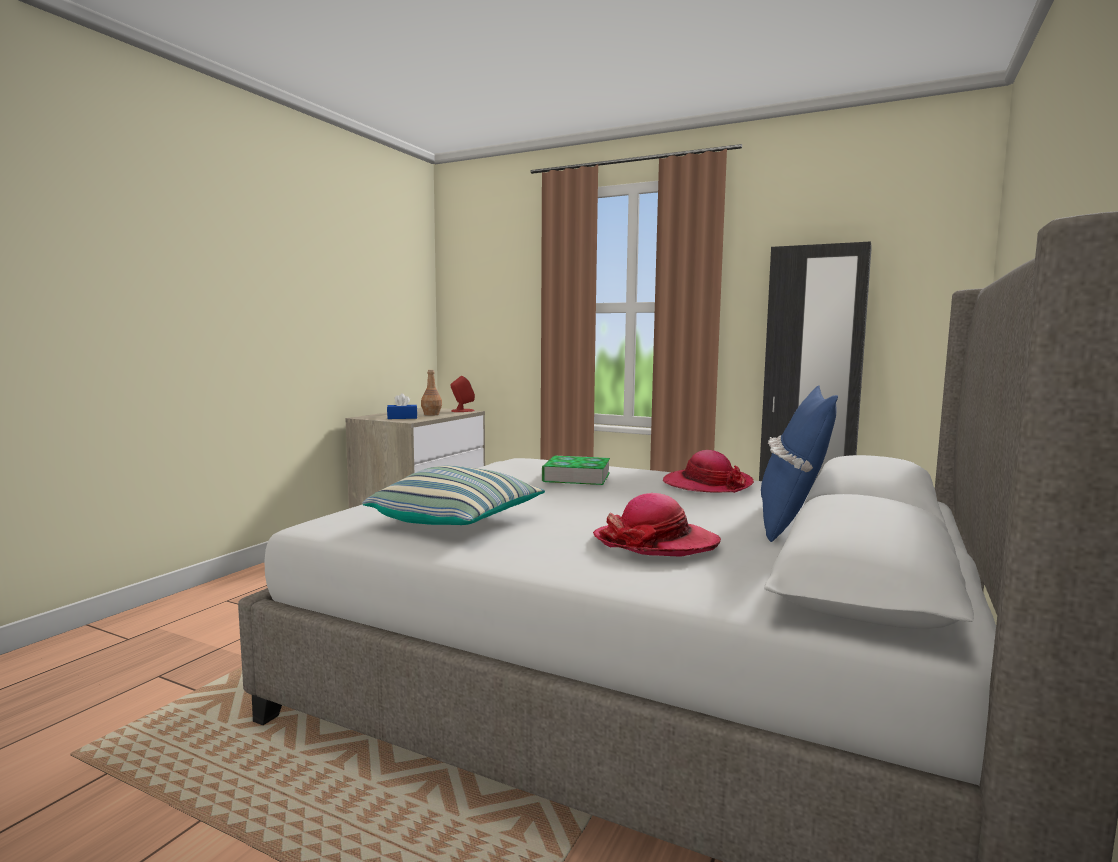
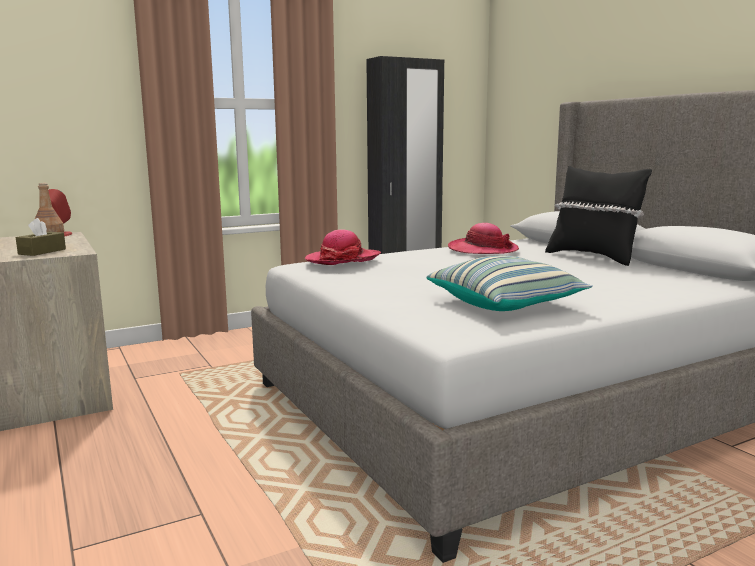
camera: 55 degrees left, 5 degrees up
(402, 418) = (42, 251): blue tissue box -> brown tissue box
(576, 477) = (420, 262): book -> none
(655, 543) = (613, 279): hat -> hat (343, 259)
(791, 523) = (593, 257): blue pillow -> black pillow

